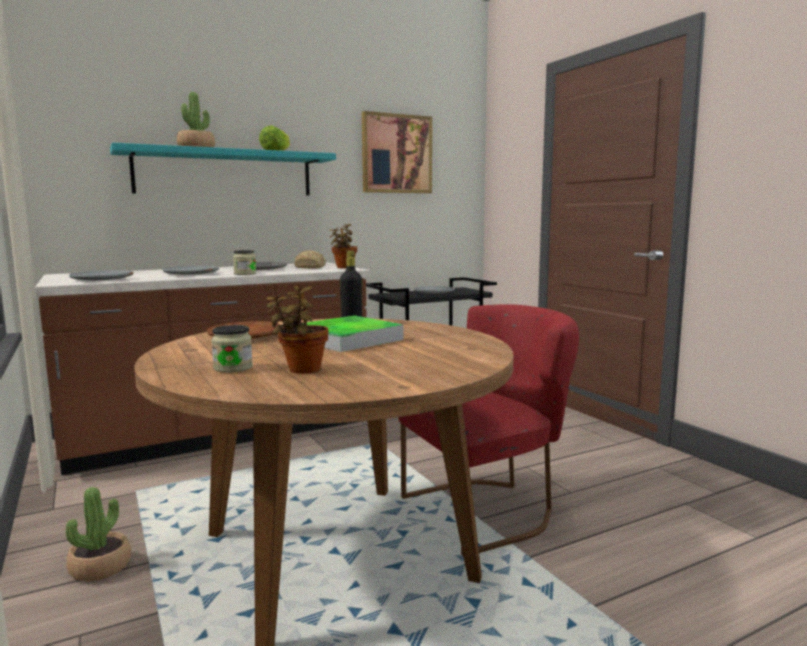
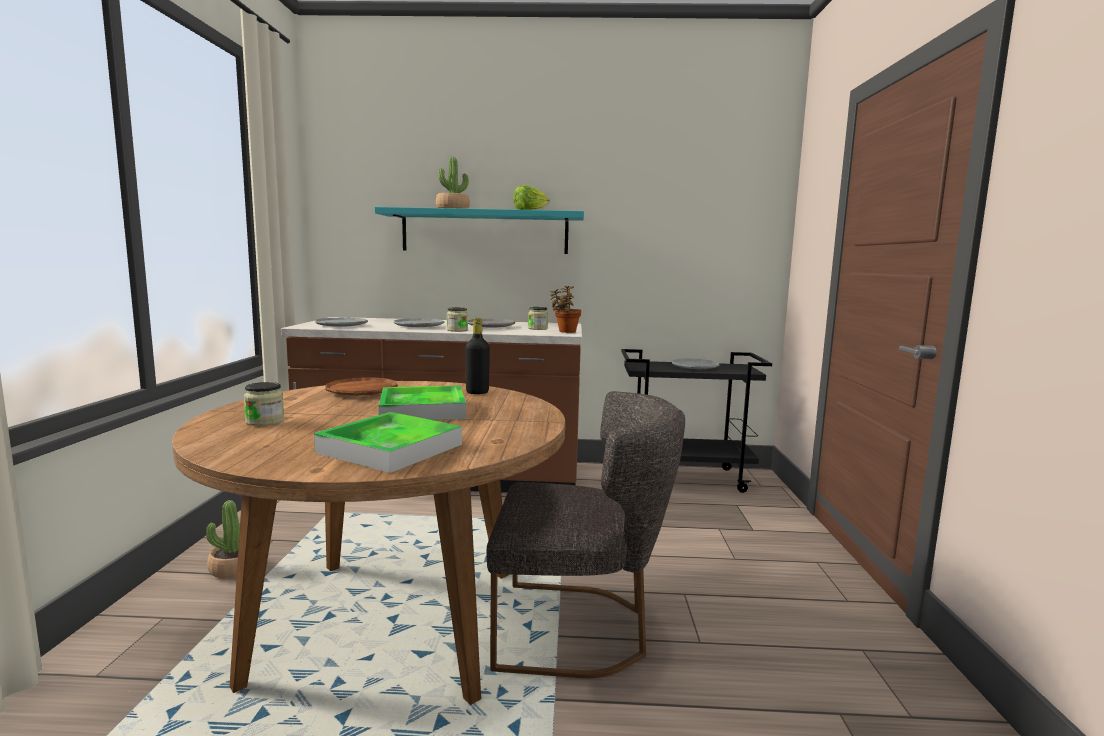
camera: 30 degrees right, 0 degrees up
(301, 370) = (298, 434): potted plant -> none
(311, 267) = (537, 328): bread -> jar
(396, 154) = (672, 209): picture -> none
(412, 365) = (390, 448): none -> tray
(488, 509) = (580, 629): red chair -> grey chair

